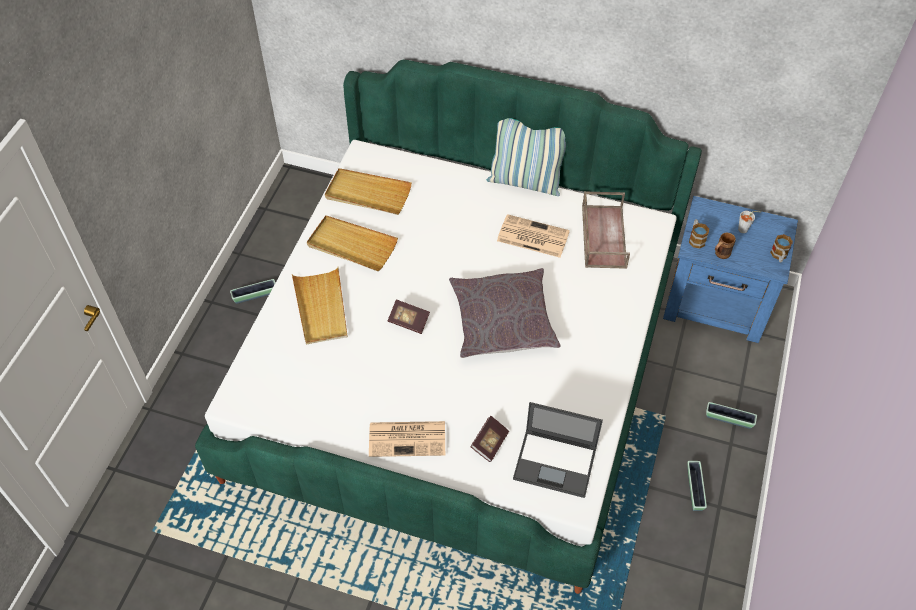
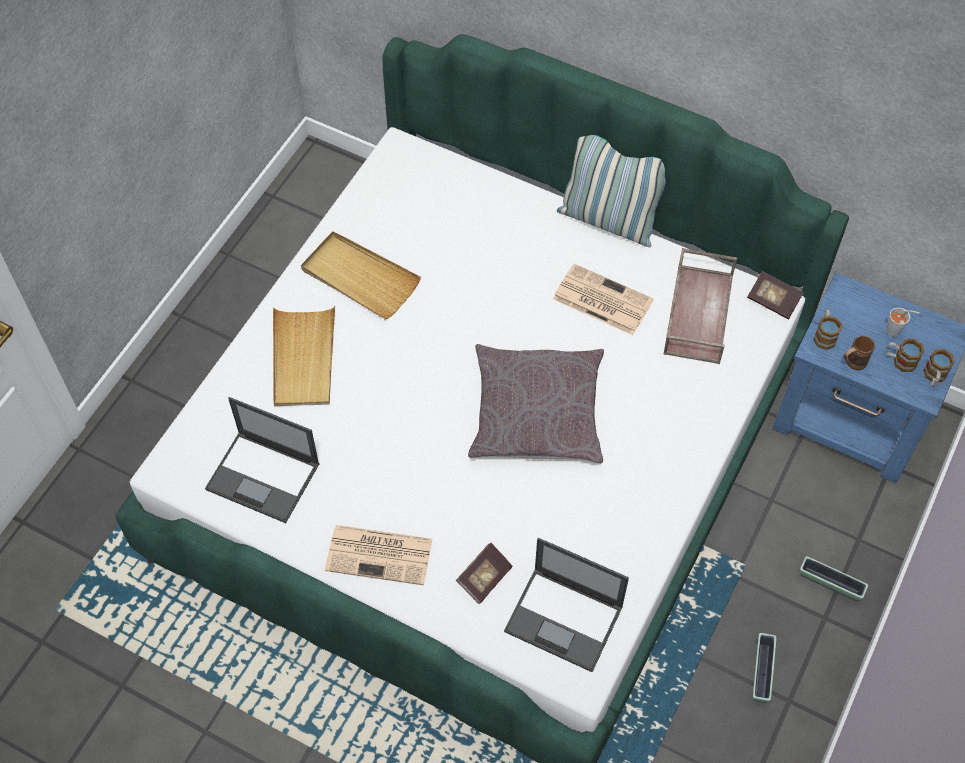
camera: 10 degrees right, 5 degrees up
(255, 295) = (237, 315): planter -> none
(308, 396) = (264, 477): none -> laptop
(368, 194) = (395, 208): beige tray -> none
(409, 321) = (413, 395): book -> book (773, 301)
(752, 248) = (900, 360): none -> mug

